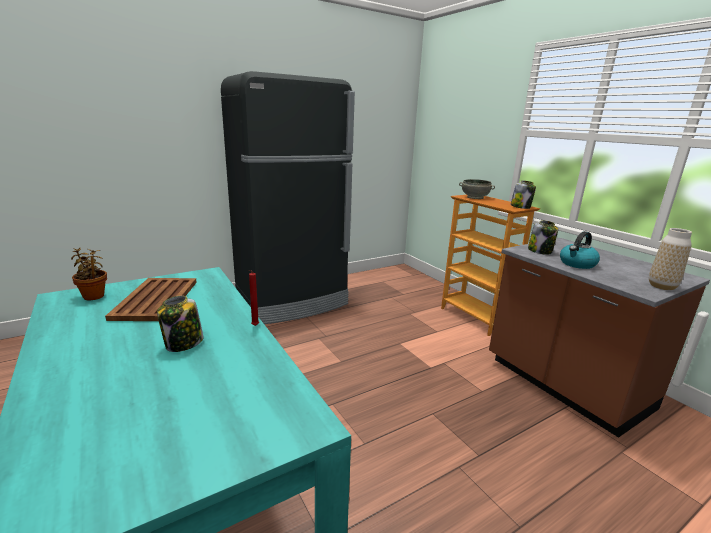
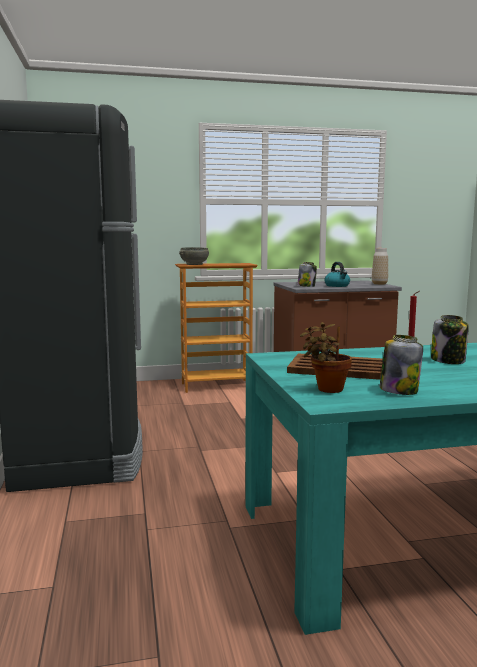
camera: 70 degrees left, 10 degrees down
(520, 207) = (242, 263): jar -> jar (399, 391)

